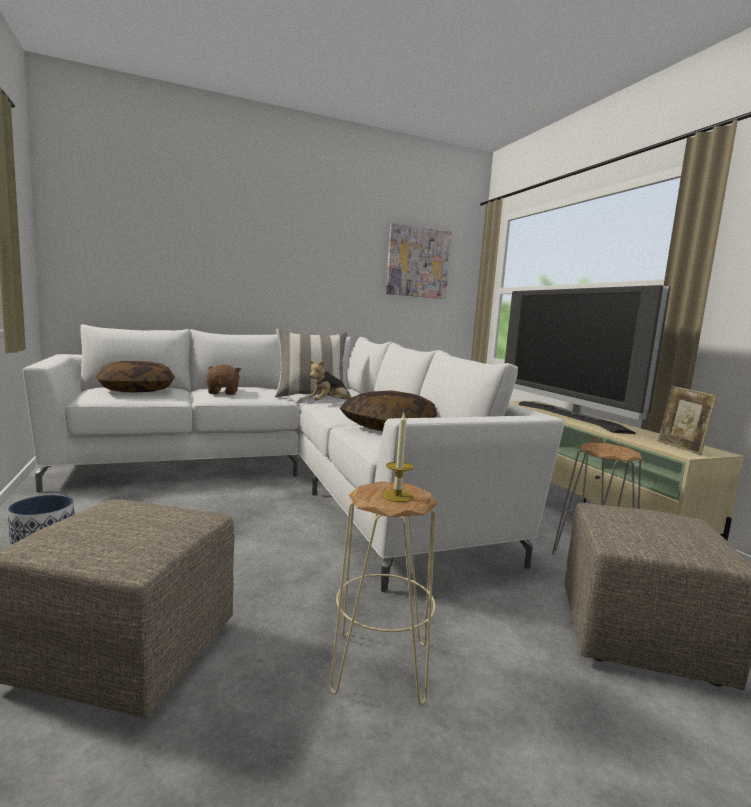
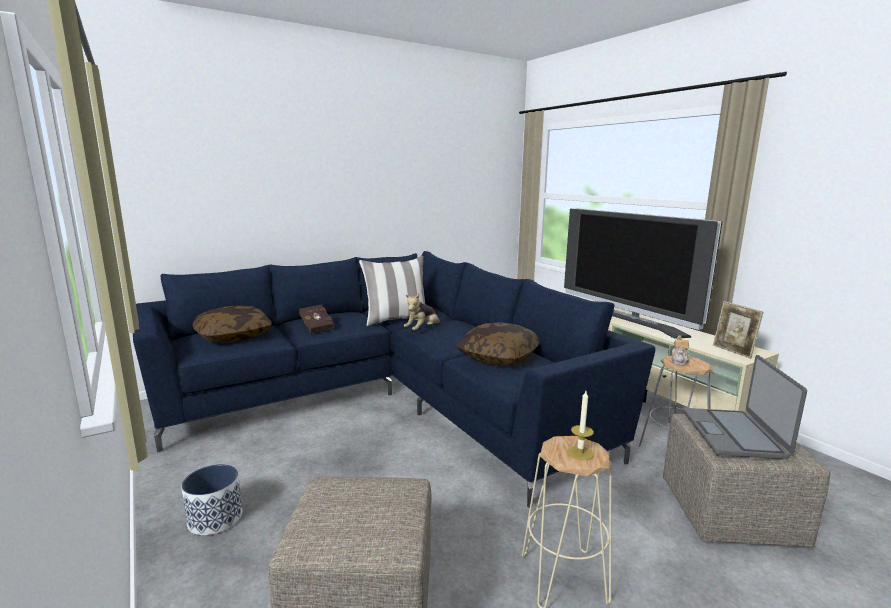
camera: 10 degrees left, 5 degrees up
(223, 392) = (316, 327): brown plush toy -> red book
(290, 479) = (388, 400): white sofa -> blue sofa
(418, 262) = (467, 172): picture -> none
(601, 447) = (679, 361): none -> teapot
(643, 525) = (734, 434): none -> laptop

